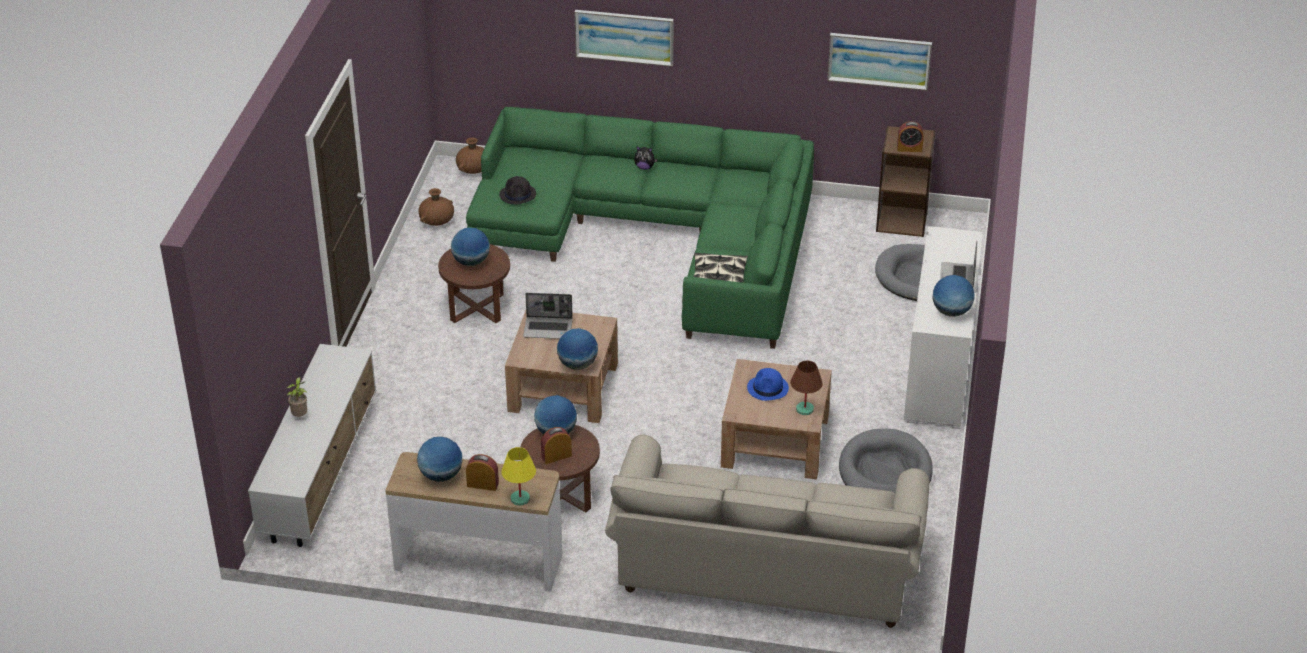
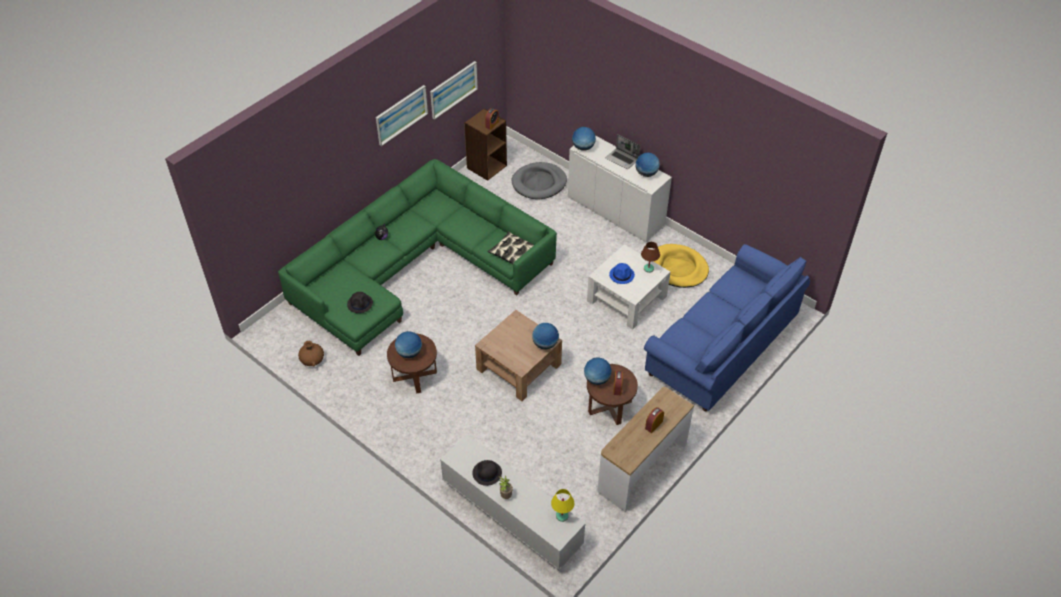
camera: 60 degrees left, 10 degrees up
(324, 388) = (487, 473): none -> black hat
(441, 475) = (634, 441): globe -> globe (583, 147)
(473, 169) = (275, 320): brown vase -> none
(520, 499) = (677, 413): yellow table lamp -> yellow table lamp (562, 516)
(548, 328) = (503, 343): laptop -> none
(624, 37) = (331, 174): picture -> picture (401, 114)
(766, 569) = (721, 347): beige sofa -> blue sofa
(775, 441) = (627, 298): brown coffee table -> white coffee table
(885, 472) = (678, 268): grey dog bed -> yellow dog bed

